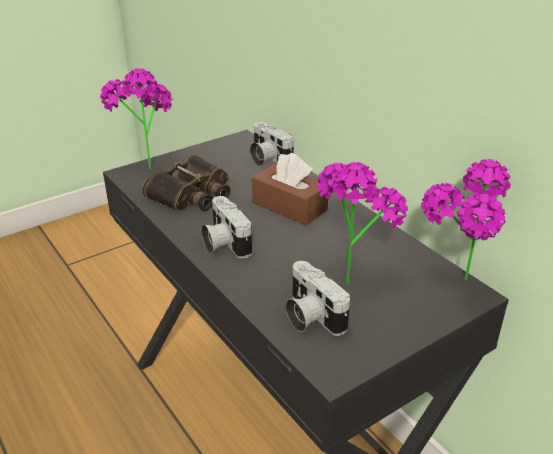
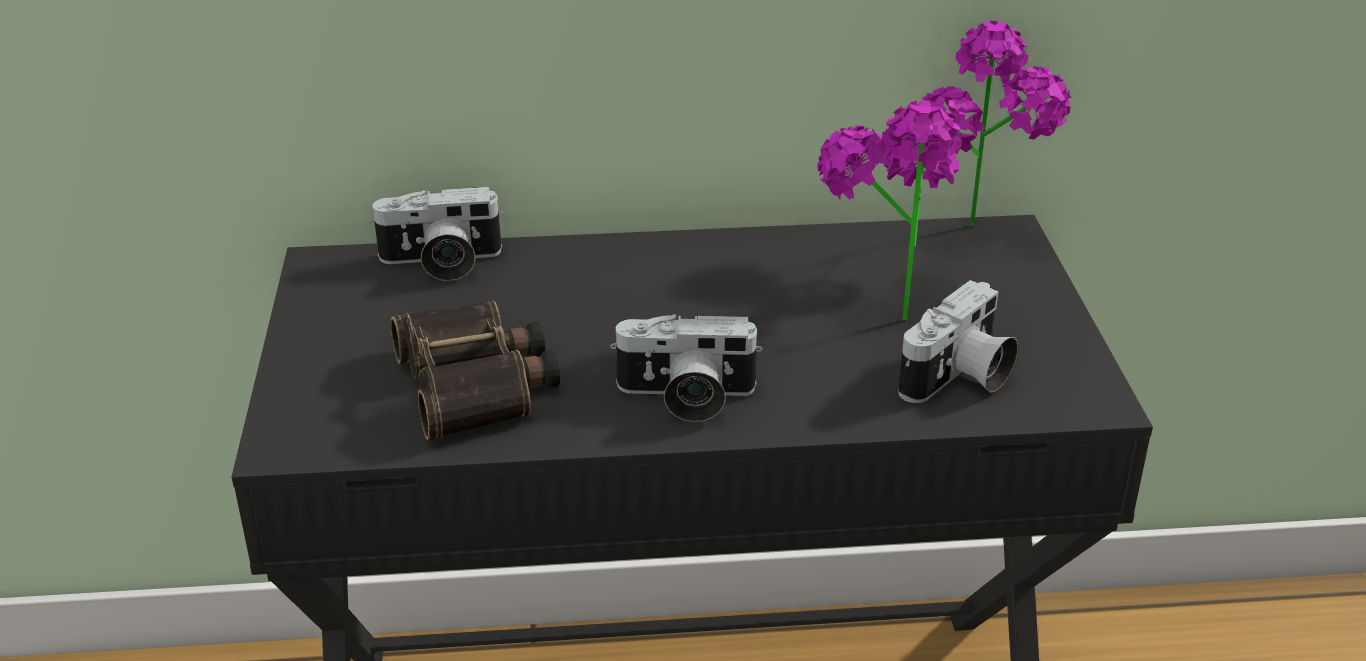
camera: 60 degrees left, 0 degrees up
(145, 163) = (272, 409): potted plant -> none
(289, 206) = (635, 295): brown tissue box -> none
(310, 316) = (959, 378): camera -> camera turned 45 degrees counterclockwise

